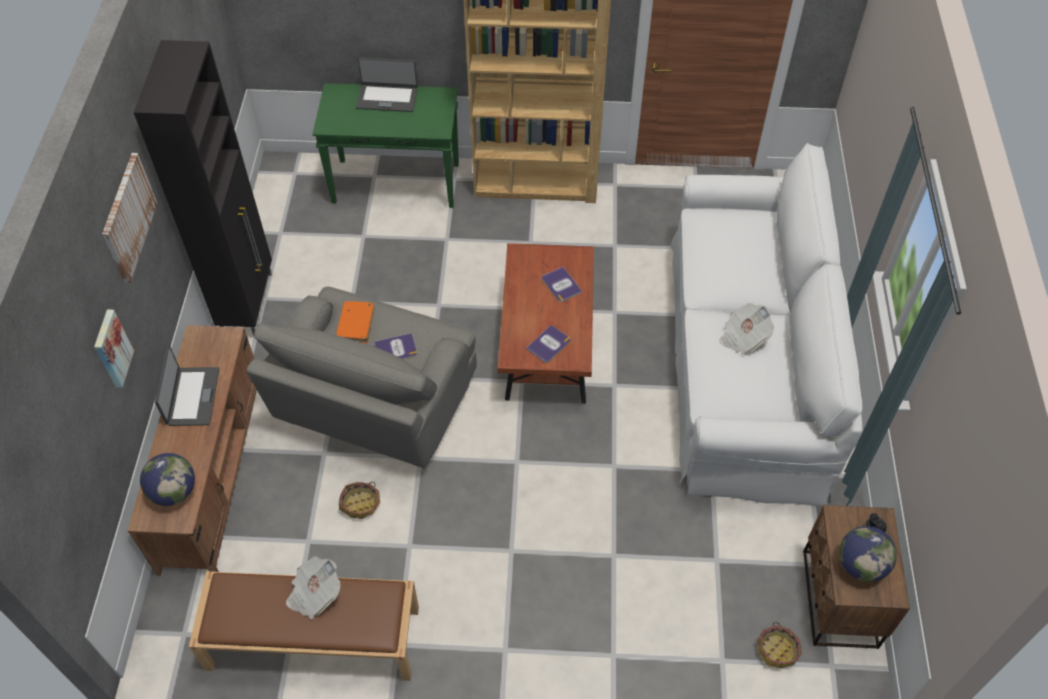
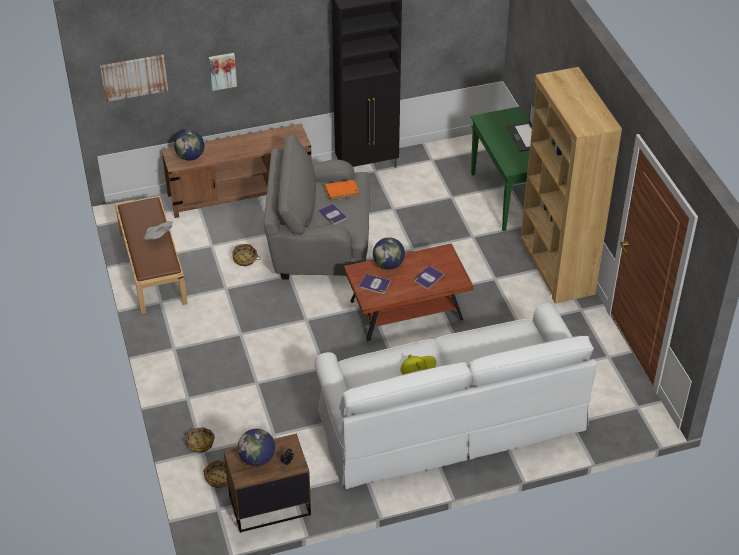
camera: 70 degrees right, 10 degrees down
(128, 217) = (289, 33): picture -> picture (134, 77)
(192, 397) = (253, 142): laptop -> none
(518, 319) = (388, 265): none -> globe
(705, 659) = (200, 443): none -> basket
(743, 337) = (418, 368): newspaper -> yellow hat

